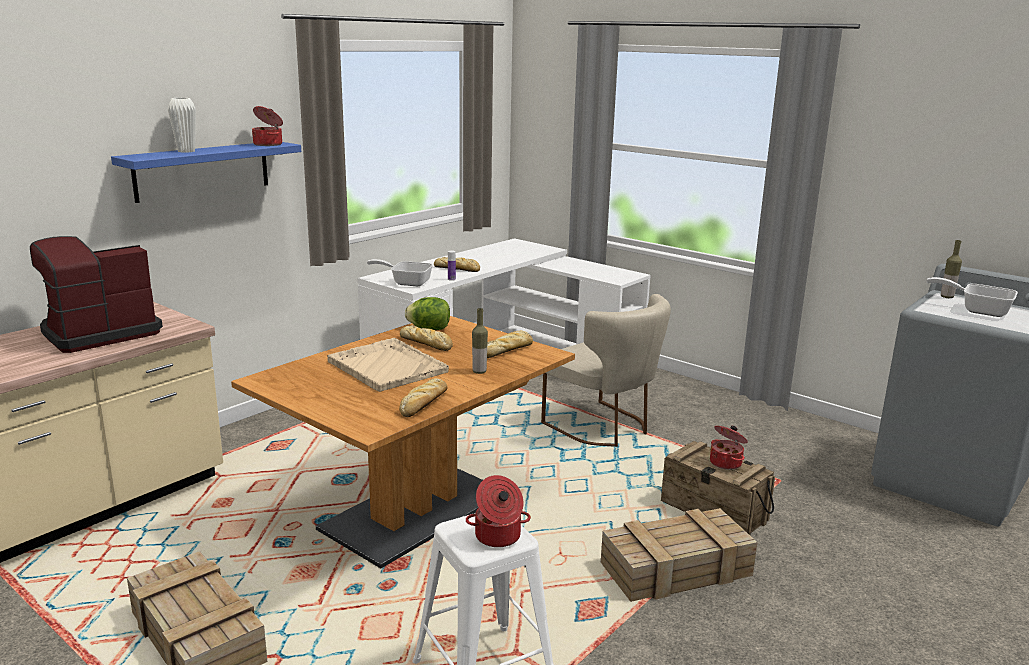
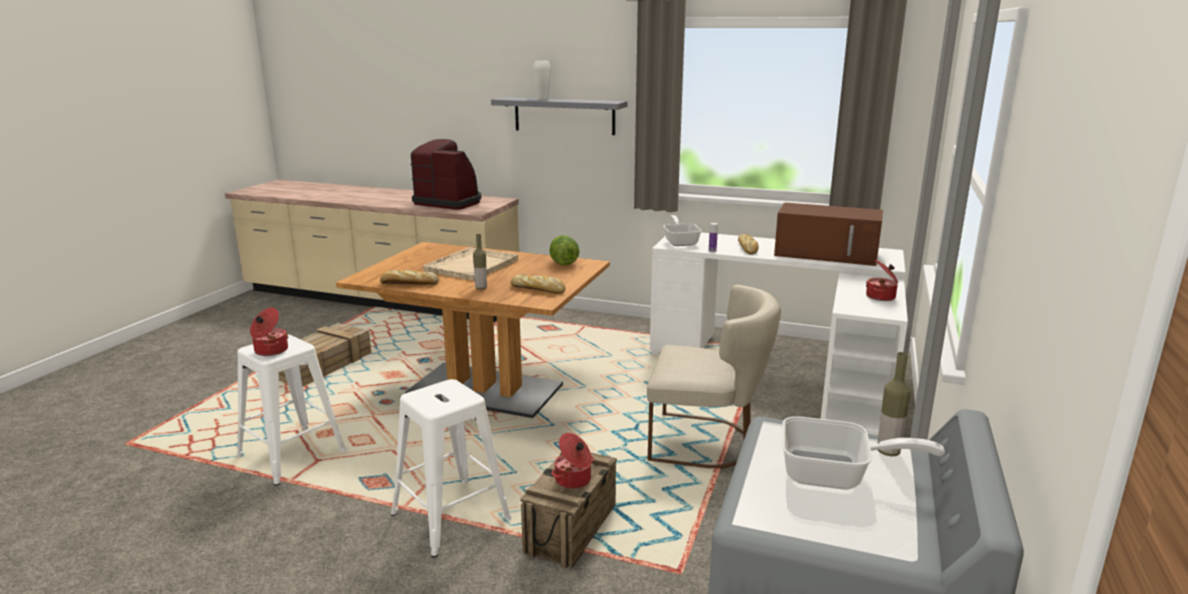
camera: 70 degrees right, 0 degrees up
(202, 170) = (564, 115): blue shelf -> grey shelf
(269, 144) = (603, 101): cooking pot -> cooking pot (881, 297)
(426, 343) = (530, 267): bread -> none
(502, 254) = (827, 254): none -> brown microwave
(604, 428) = (707, 443): beige chair -> beige chair turned 105 degrees counterclockwise
(674, 570) = (449, 516): crate -> white stool
(978, 310) = (835, 476): frying pan -> frying pan turned 90 degrees clockwise

